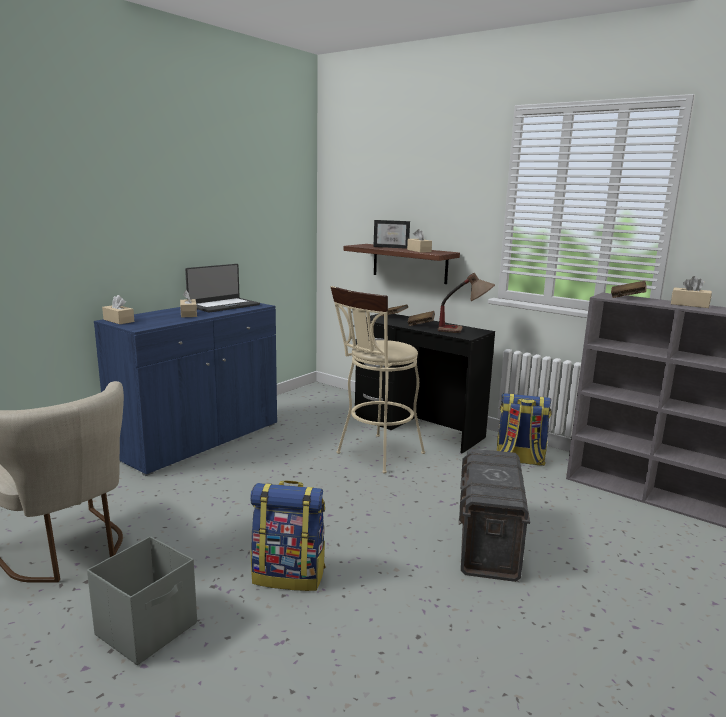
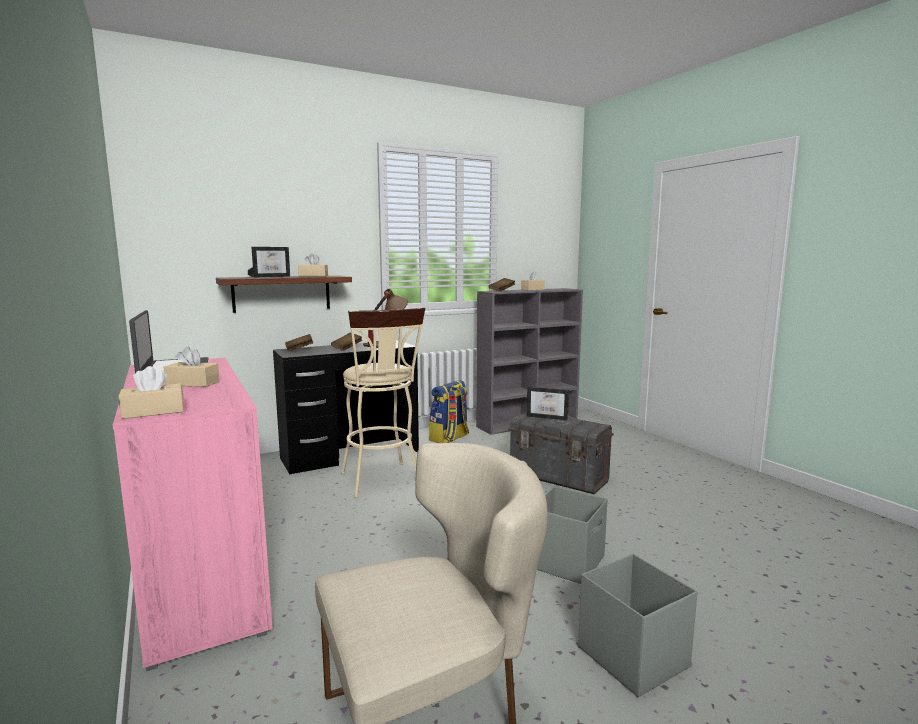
camera: 65 degrees left, 5 degrees down
(198, 440) = (202, 576): blue cabinet -> pink cabinet
(289, 575) = (568, 561): backpack -> grey storage box
(503, 466) = (548, 417): none -> picture frame

